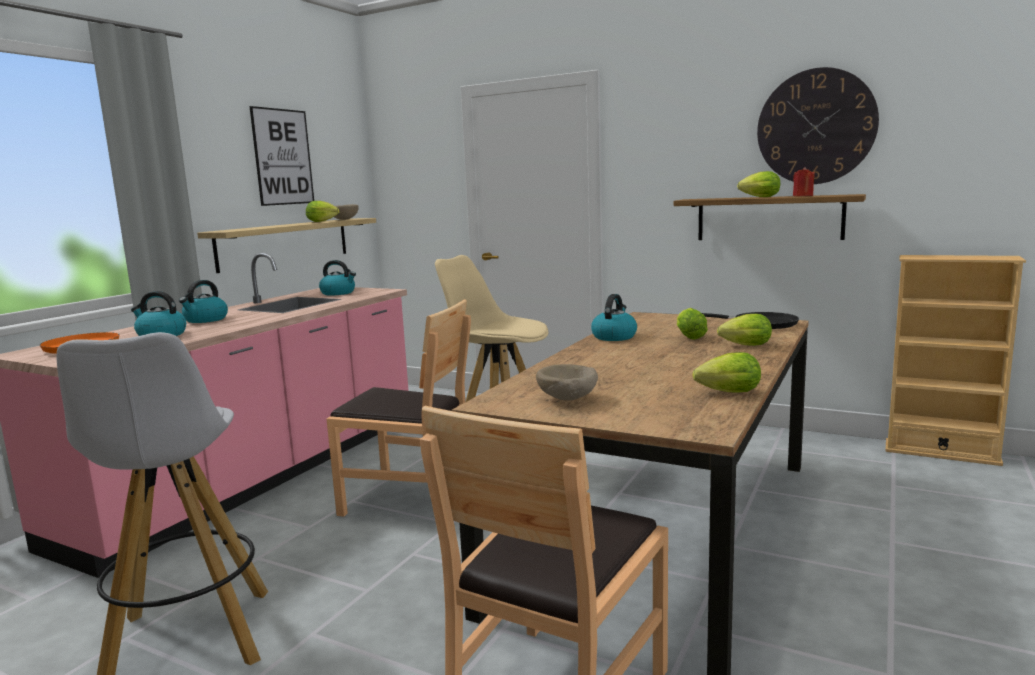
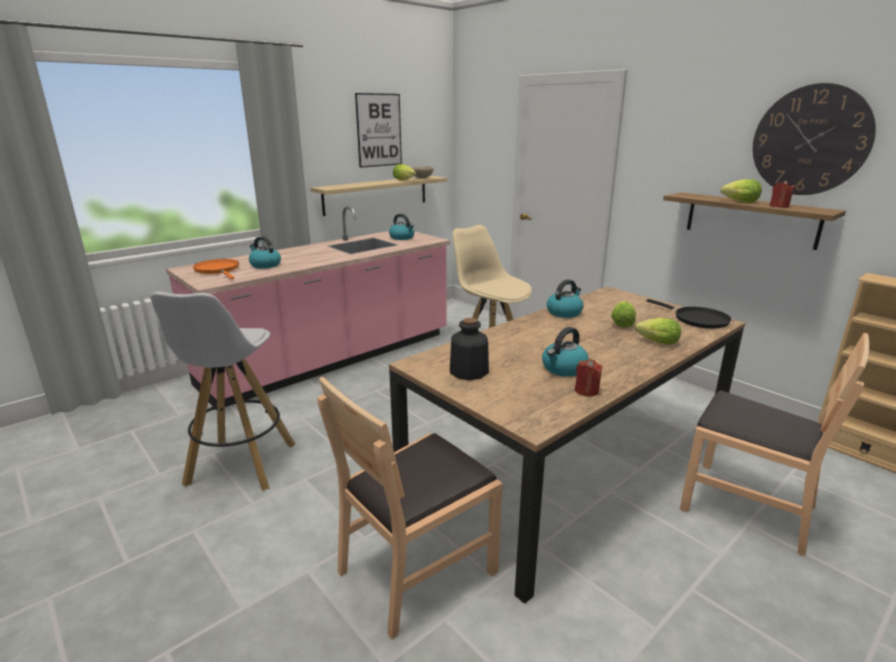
camera: 20 degrees right, 10 degrees up
(205, 320) = (301, 254): kettle -> kettle (564, 369)
(410, 499) = (412, 397): brown chair -> brown chair (747, 506)
(567, 400) = (468, 371): beige bowl -> bottle
(725, 393) = (586, 391): lettuce -> red candle

